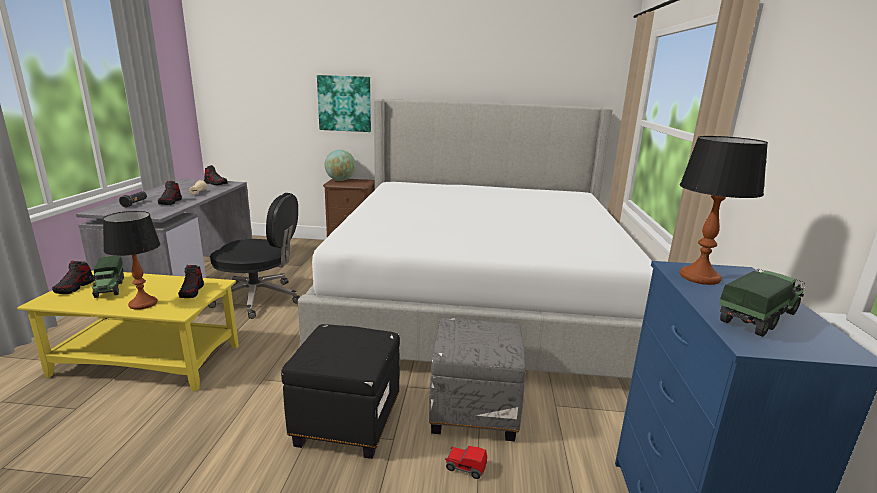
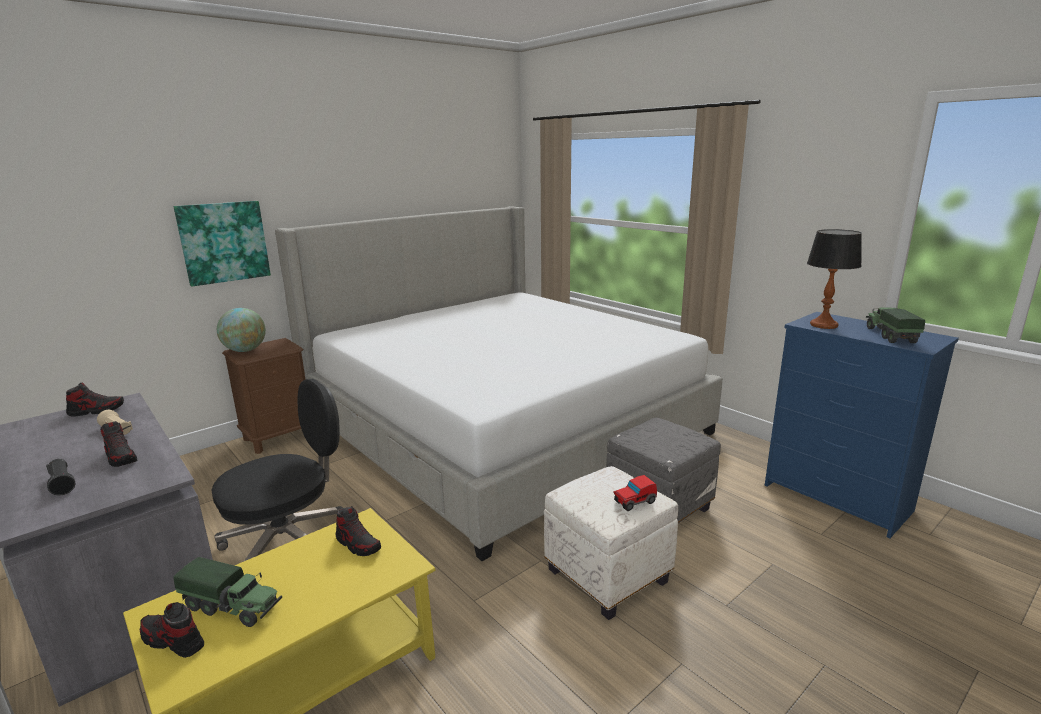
camera: 45 degrees left, 0 degrees up
(75, 287) = (173, 641): shoe -> shoe turned 150 degrees clockwise
(143, 304) = (339, 588): table lamp -> none
(347, 424) = (609, 576): black ottoman -> white ottoman
(465, 468) = (718, 543): toy car -> toy car (634, 502)

